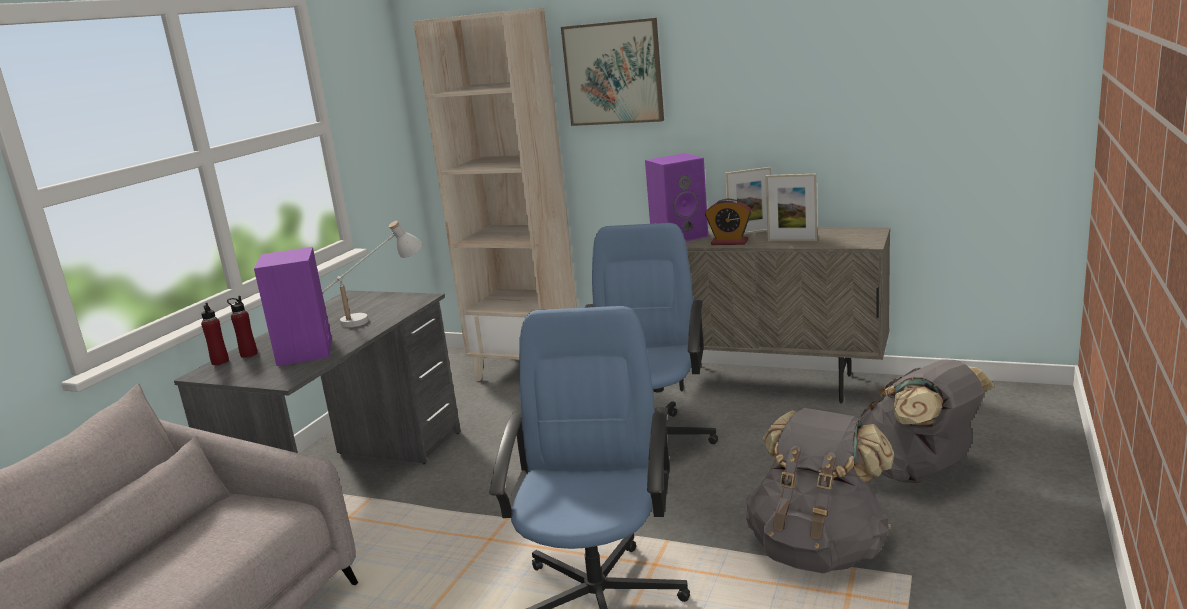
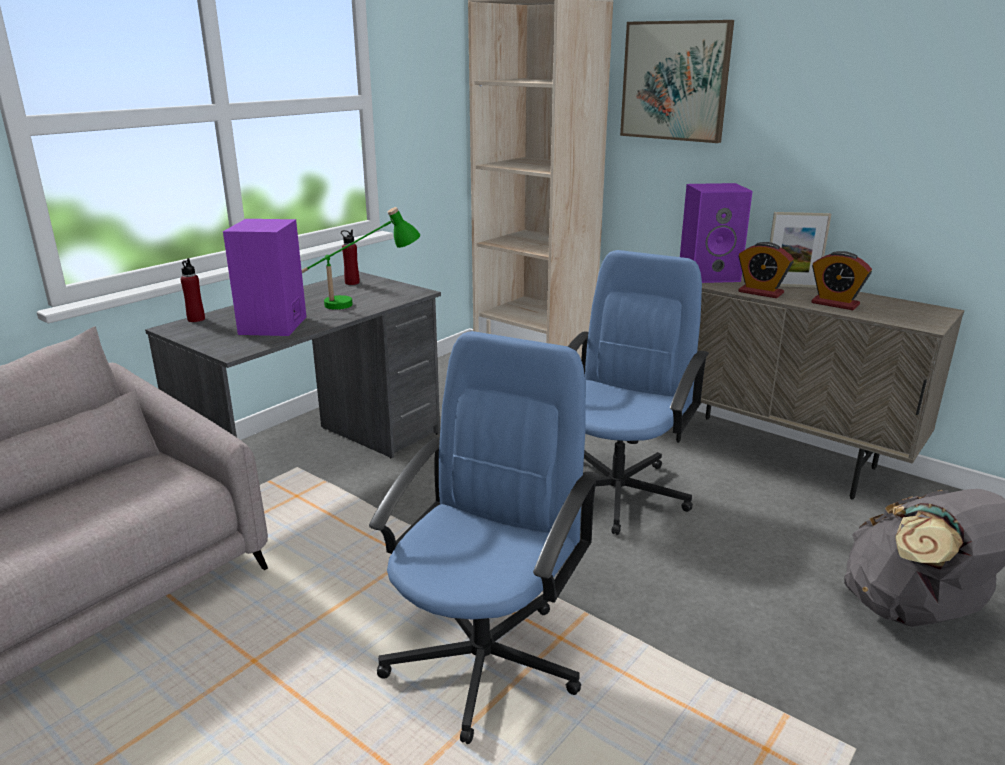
camera: 15 degrees right, 5 degrees up
(249, 354) = (225, 317): red bottle -> red bottle (352, 283)
(373, 317) = (359, 303): white table lamp -> green table lamp
(792, 240) = (835, 304): picture frame -> alarm clock
(818, 550) = (753, 677): grey backpack -> none

